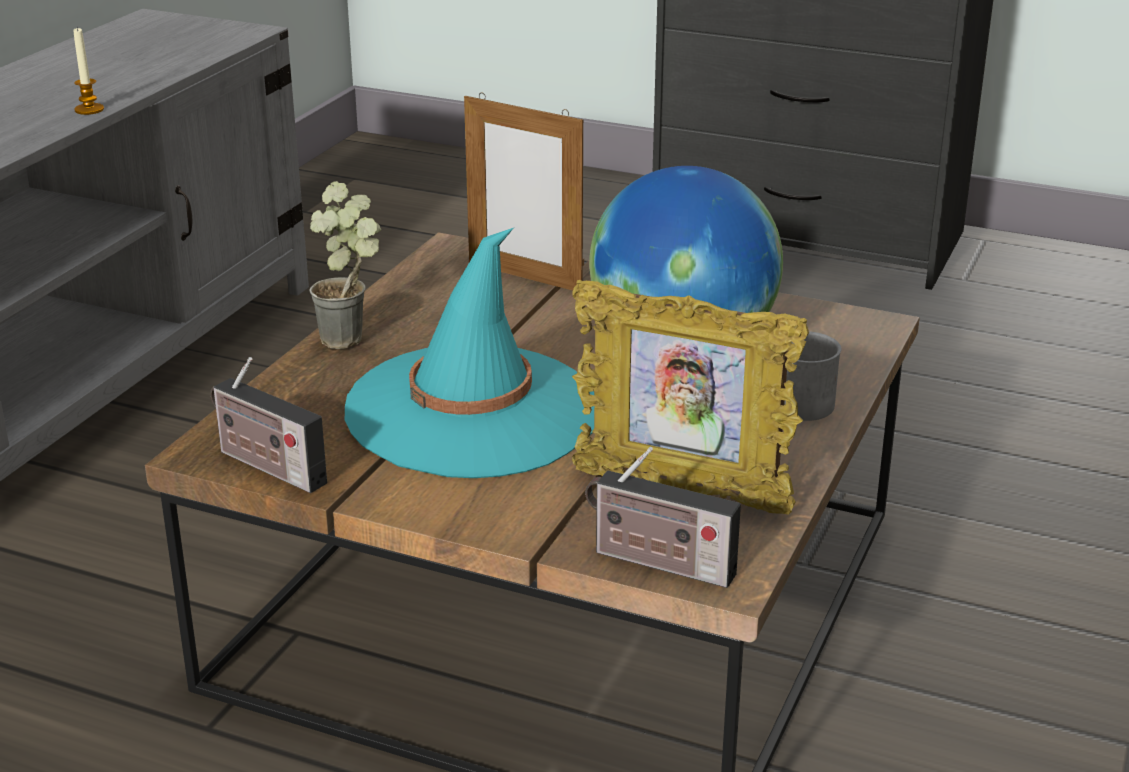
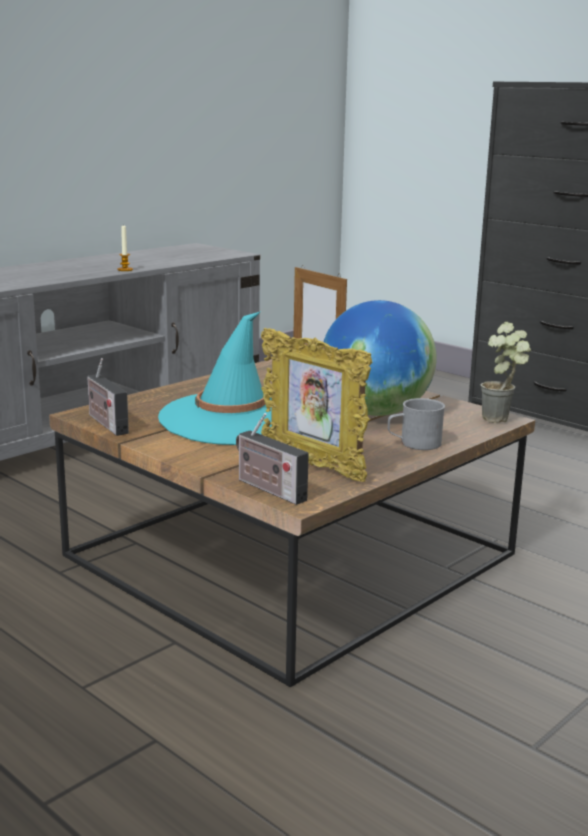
camera: 20 degrees right, 10 degrees down
(354, 341) = (200, 386): potted plant -> potted plant (503, 421)

